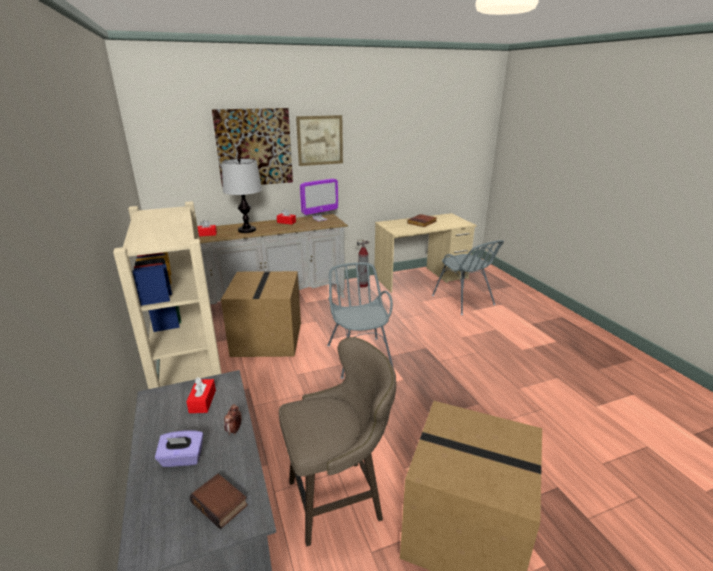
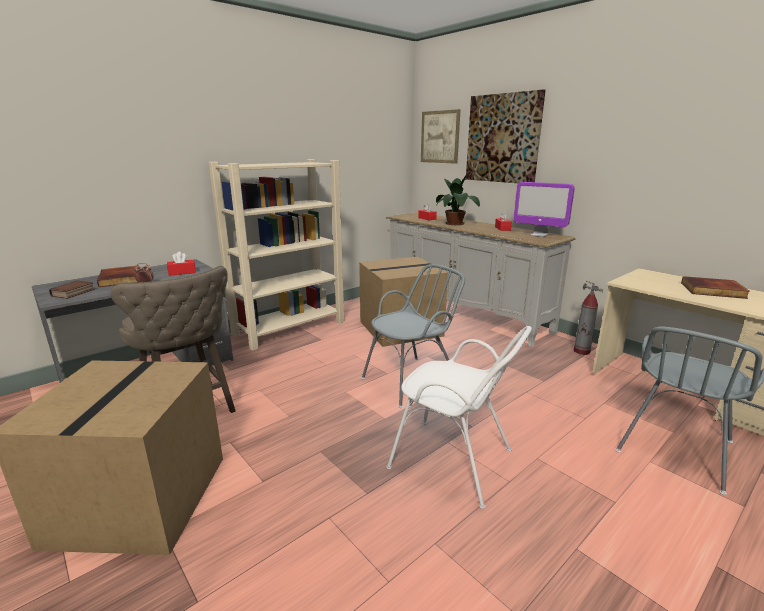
camera: 70 degrees right, 5 degrees down
(182, 459) = (121, 279): purple tissue box -> book
(247, 230) = (456, 223): table lamp -> potted plant
(320, 140) = (579, 132): picture -> picture (440, 137)
(457, 363) = (455, 460): none -> white chair

